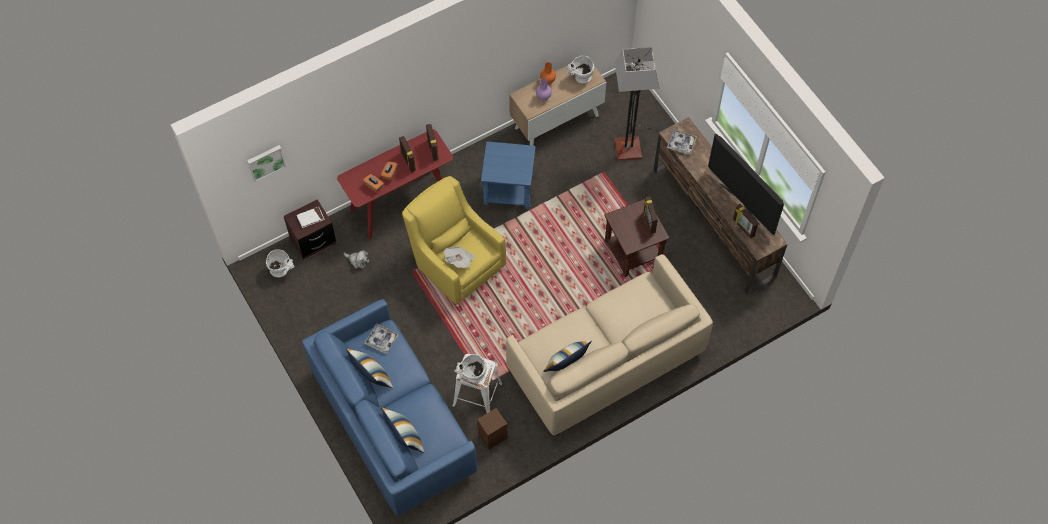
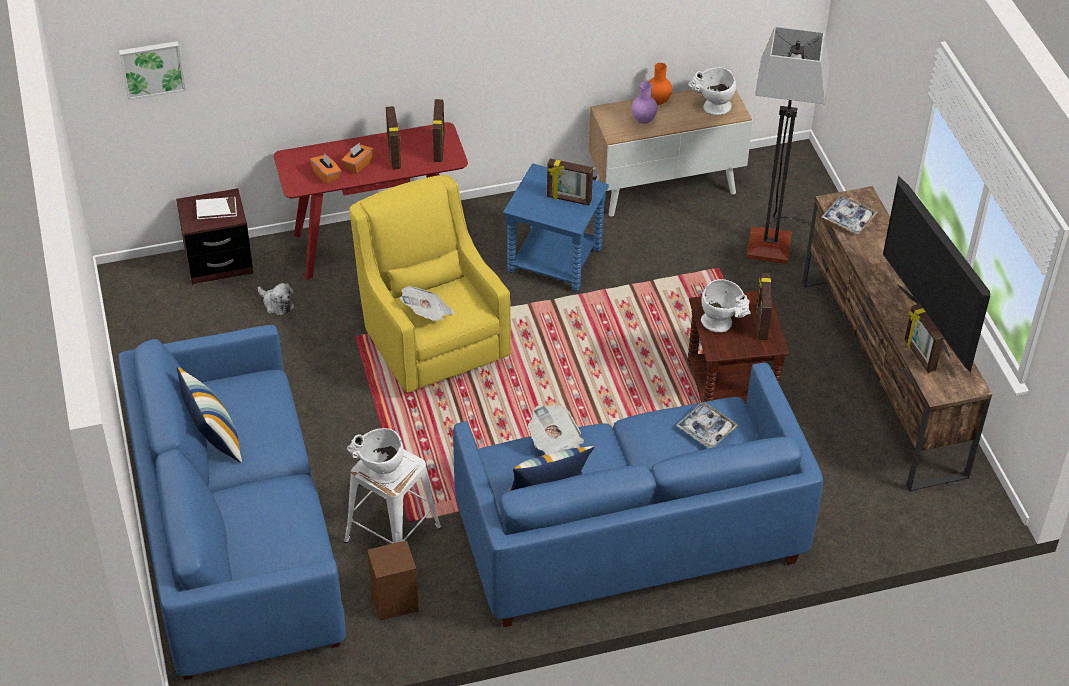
camera: 15 degrees right, 15 degrees down
(282, 270) = (153, 292): white vase -> white vase (722, 324)
(381, 340) = (252, 391): tray -> tray (706, 429)
(404, 438) = (229, 540): pillow -> none
(516, 162) = (568, 199): none -> picture frame
(560, 330) = (555, 444): none -> newspaper
(605, 362) = (628, 536): beige sofa -> blue sofa

